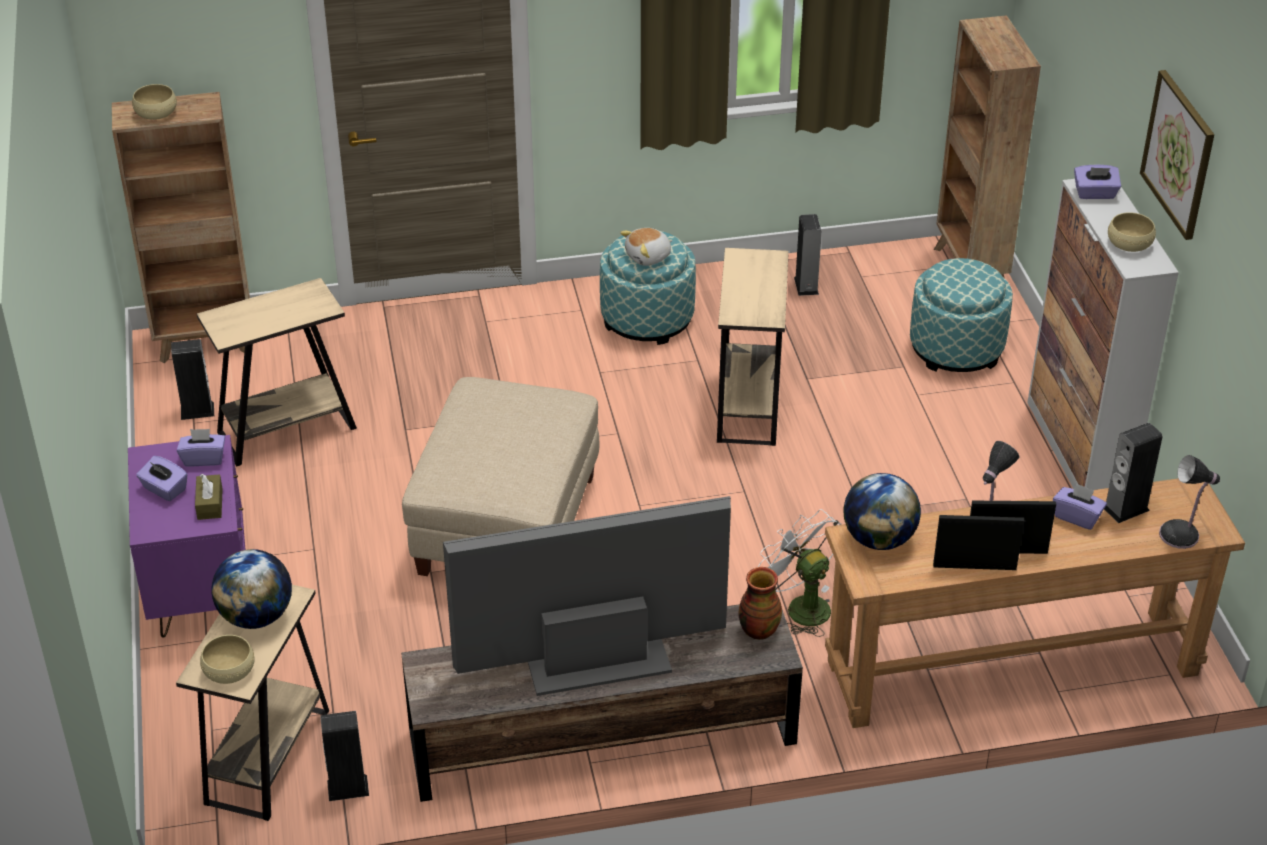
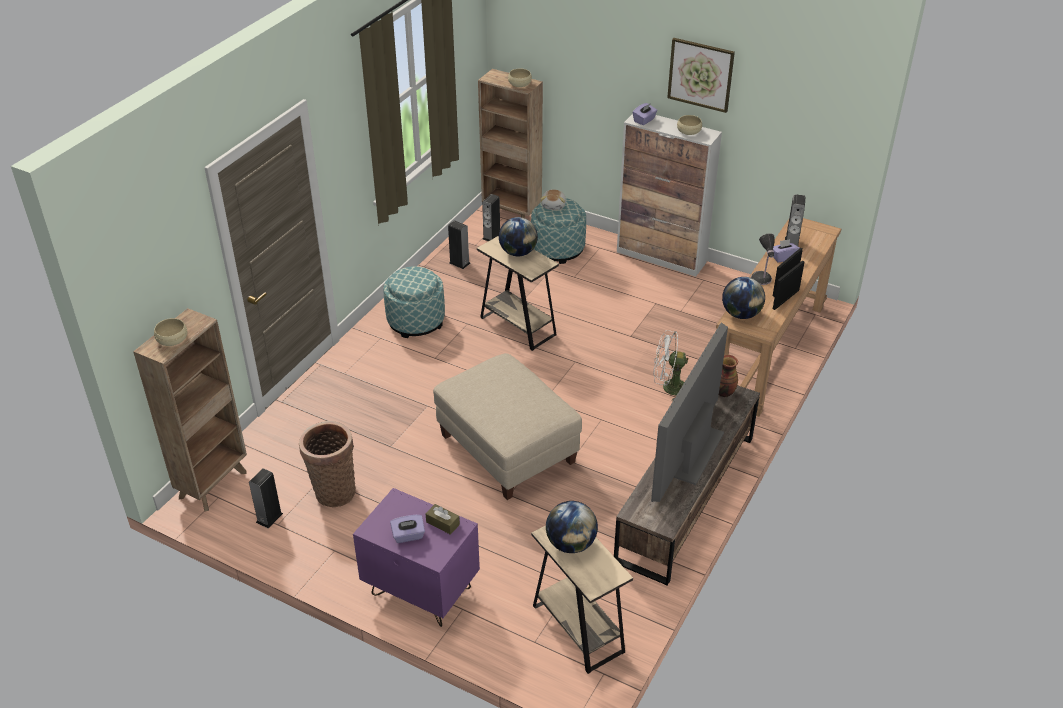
camera: 50 degrees left, 0 degrees up
(204, 458) = (401, 507): purple tissue box -> none
(229, 670) = (602, 574): beige bowl -> beige bowl (519, 84)
(287, 430) = (333, 490): beige side table -> basket
(348, 788) = (631, 608): speaker -> speaker (491, 236)
(648, 257) = (419, 282): plush toy -> plush toy (554, 205)
(760, 284) = (518, 252): none -> globe
(1181, 535) = (821, 239): table lamp -> none

